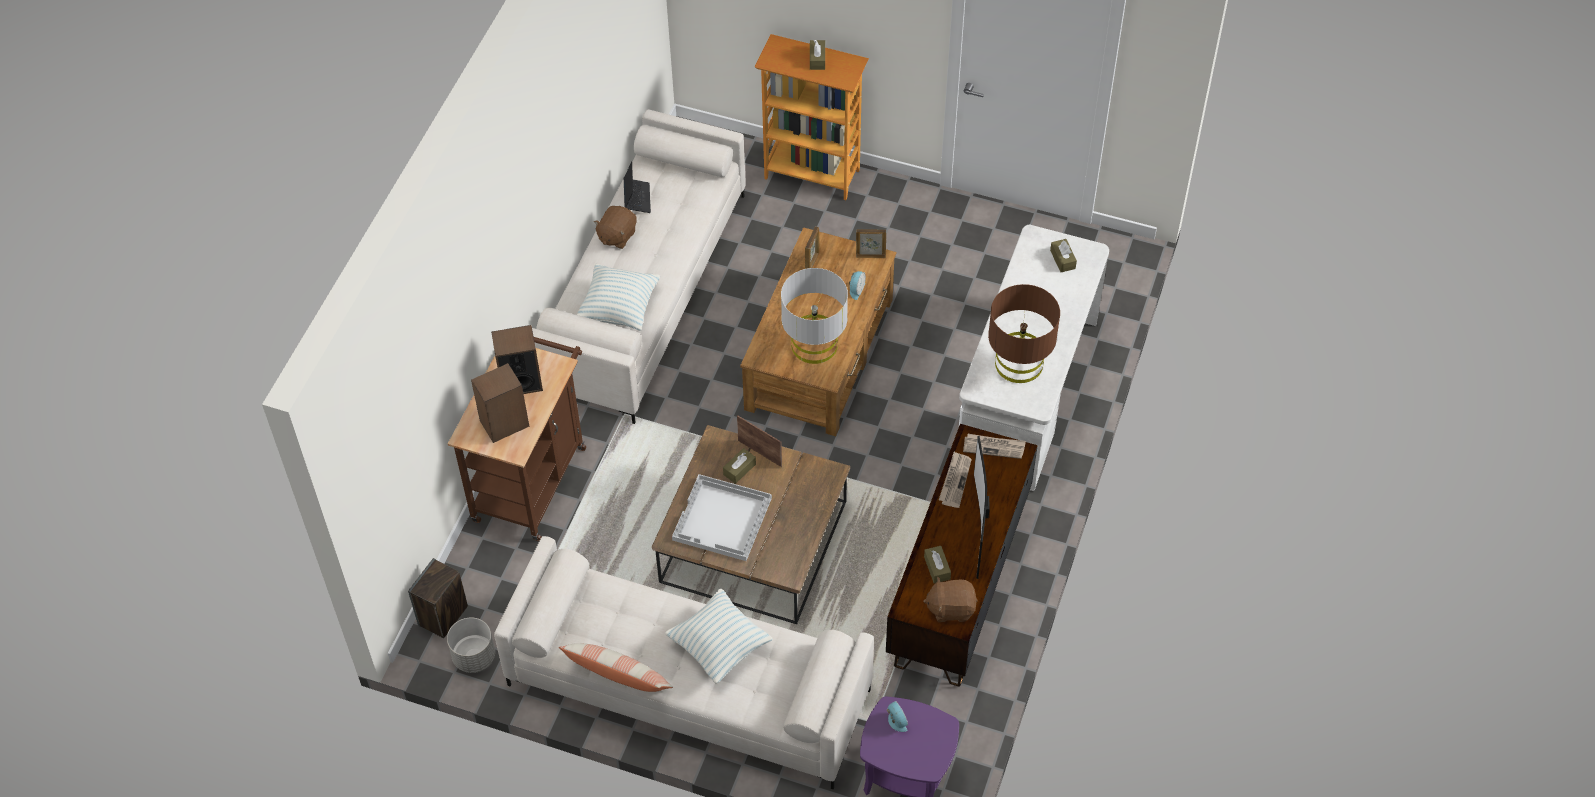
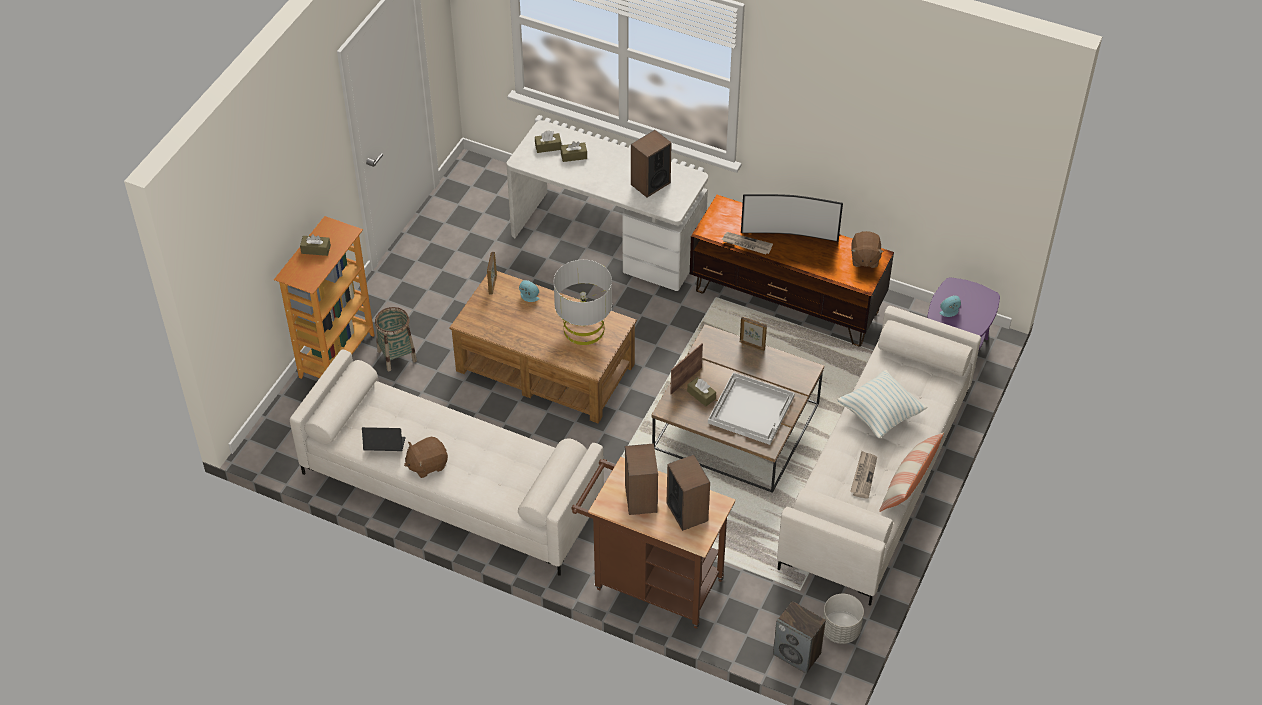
camera: 85 degrees left, 5 degrees down
(616, 236) = (427, 464): brown plush toy -> brown plush toy turned 120 degrees clockwise
(619, 308) = (516, 466): pillow -> none
(812, 263) = (492, 323): picture frame -> picture frame (752, 345)
(819, 223) = (397, 356): none -> basket
(937, 568) = (828, 263): brown tissue box -> brown tissue box (574, 156)
(994, 447) = (716, 218): newspaper -> newspaper (863, 475)
(1019, 363) = (650, 183): brown table lamp -> speaker

